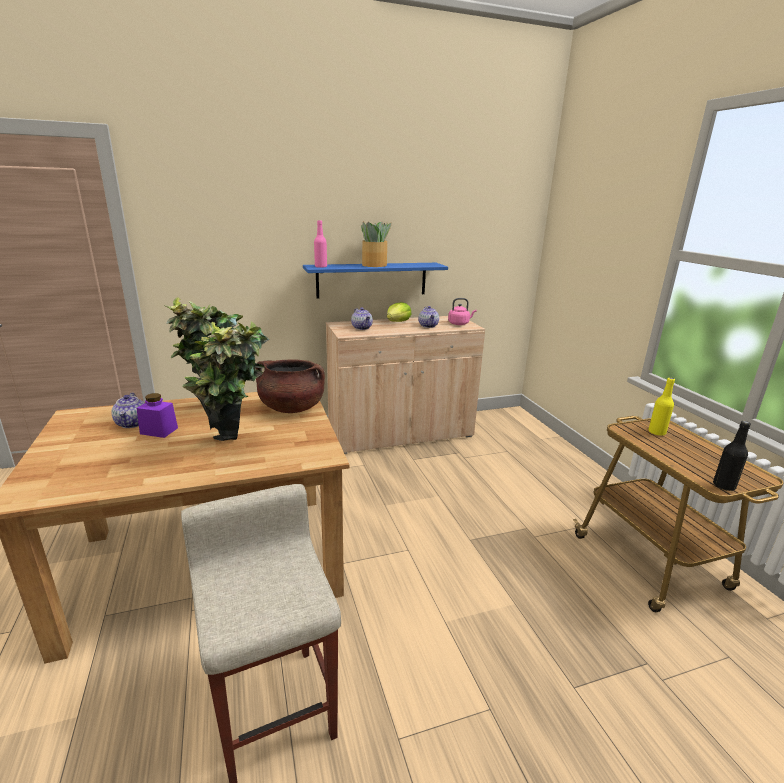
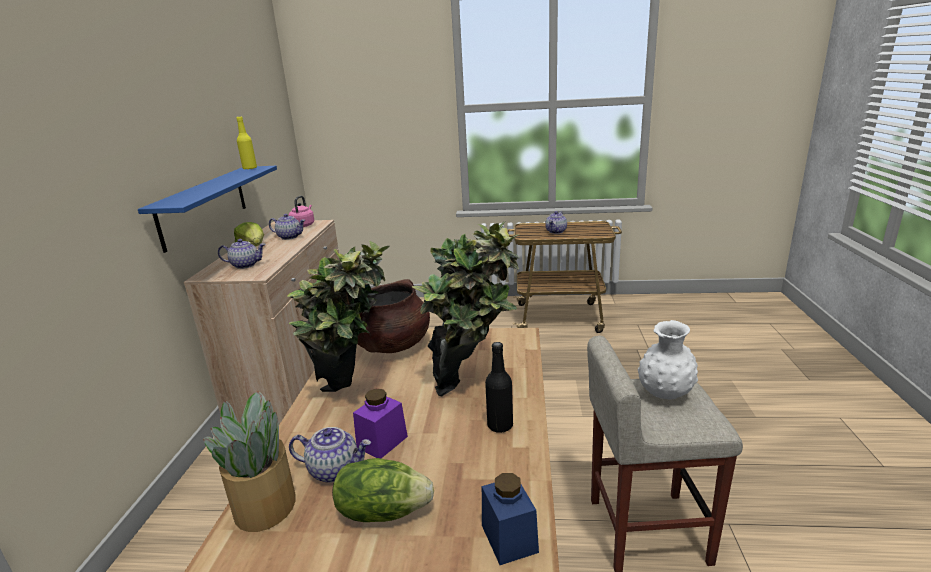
camera: 65 degrees left, 0 degrees up
(42, 491) = (509, 538): none -> blue jar
(87, 445) = (383, 511): none -> lettuce
(285, 584) = (665, 394): none -> white vase
(321, 267) = (179, 201): pink bottle -> none
(375, 265) = (216, 183): potted plant -> potted plant (266, 504)
(656, 432) = (534, 230): yellow bottle -> yellow bottle (250, 168)
(674, 447) = (556, 231): none -> teapot
(723, 486) = (606, 233): black bottle -> black bottle (500, 425)

